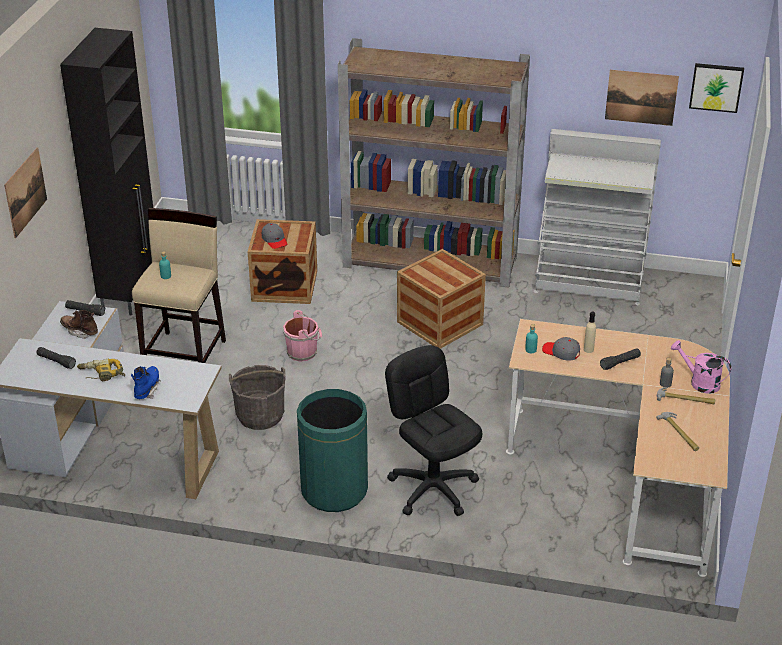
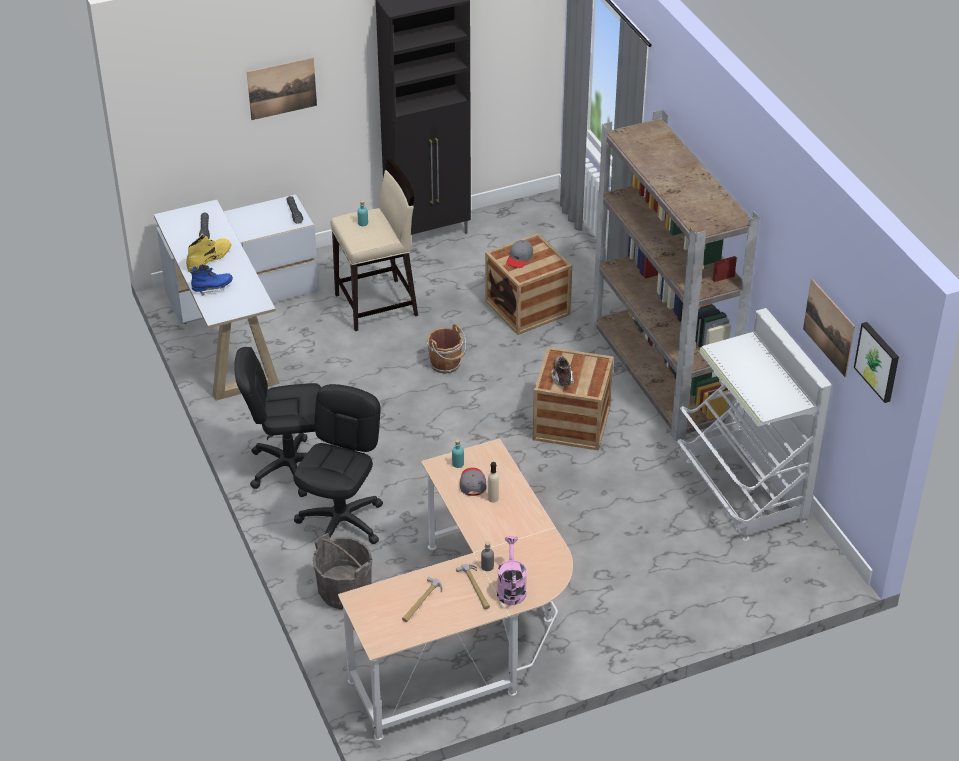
camera: 55 degrees right, 5 degrees up
(80, 331) = (267, 224): brown boot -> brown boot (562, 376)
(101, 374) = (209, 258): power drill -> yellow boot
(260, 415) = (342, 382): grey bucket -> grey bucket (344, 591)
(303, 352) = (446, 364): pink bucket -> brown bucket
(334, 490) = (289, 467): green trash can -> black office chair
(620, 363) = (492, 526): black flashlight -> none

